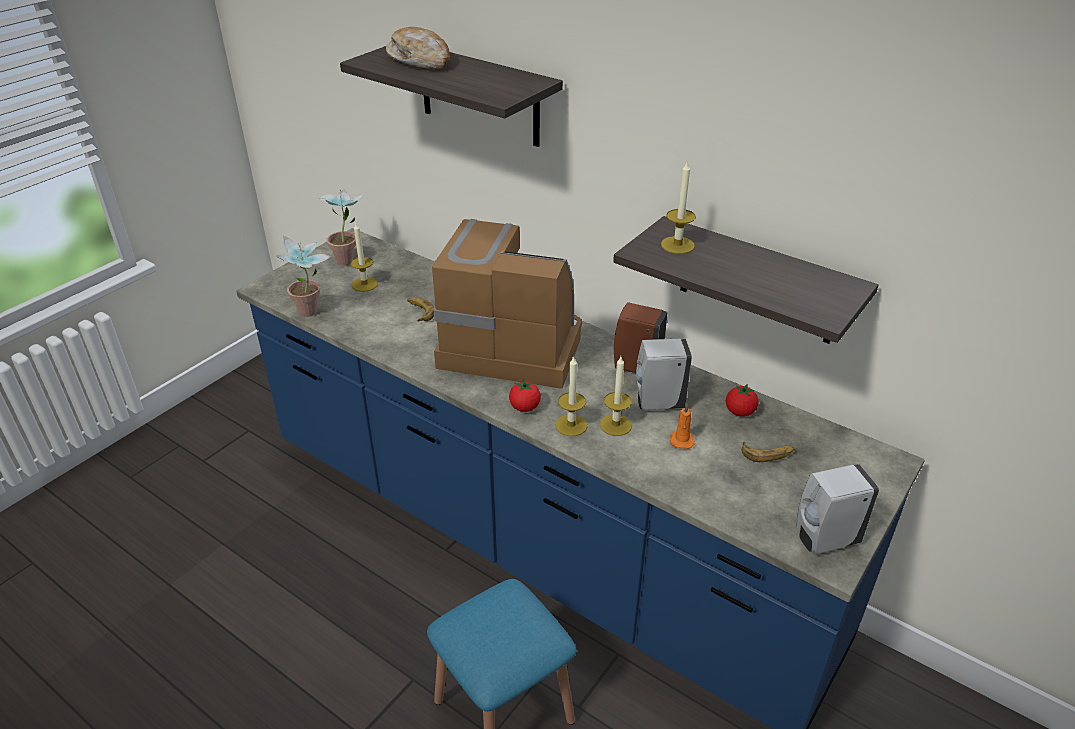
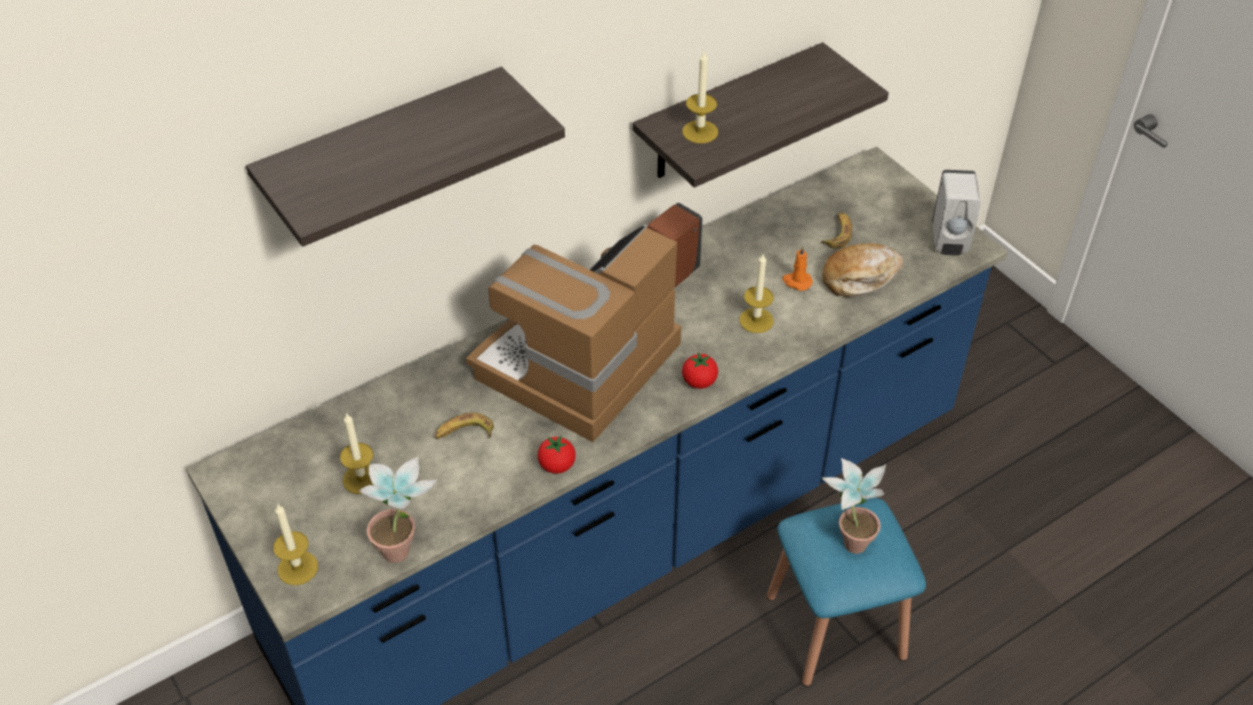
camera: 70 degrees left, 10 degrees up
(349, 258) = (279, 485): potted plant -> potted plant (848, 538)
(420, 61) = (352, 162): bread -> bread (860, 277)
(571, 425) = (743, 353): candle -> candle (298, 568)
(657, 403) = (735, 280): white soap dispenser -> none
(739, 412) = (773, 229): tomato -> tomato (557, 465)

